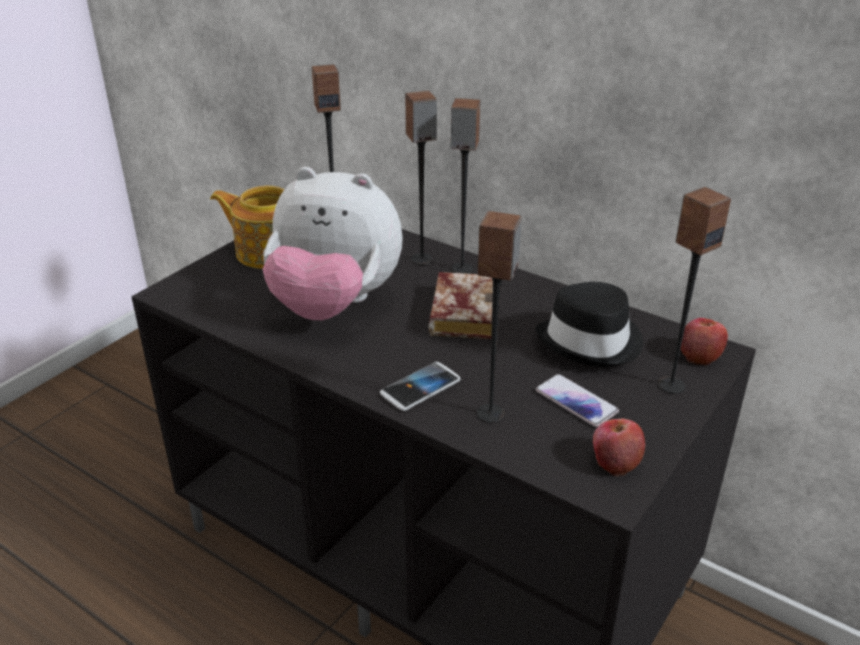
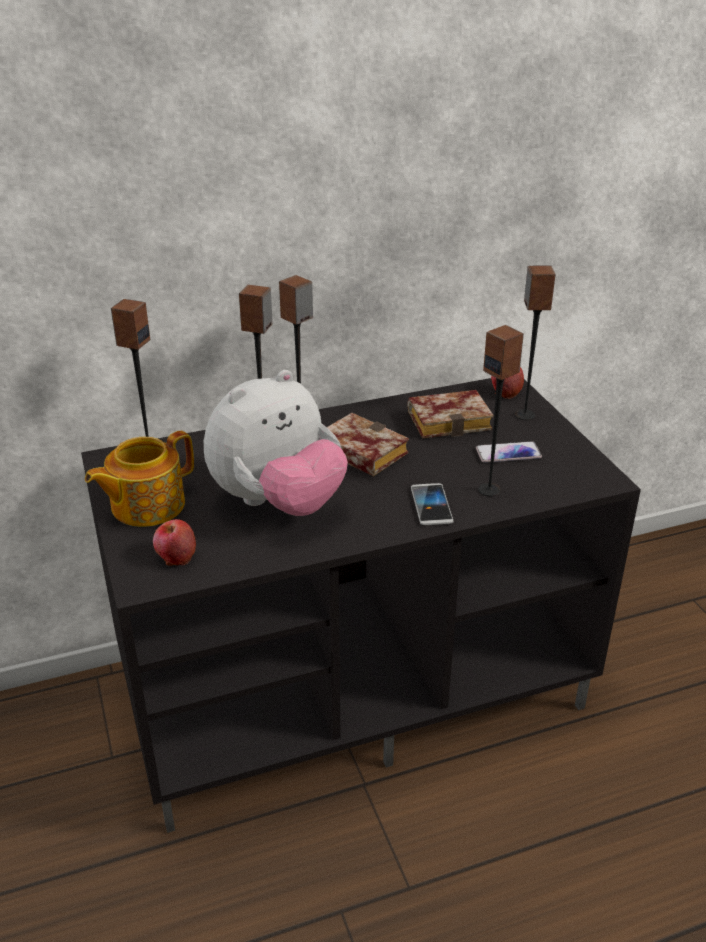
camera: 55 degrees left, 0 degrees up
(591, 342) = (451, 420): black hat -> book
(615, 461) = (578, 466): apple -> apple (176, 556)

